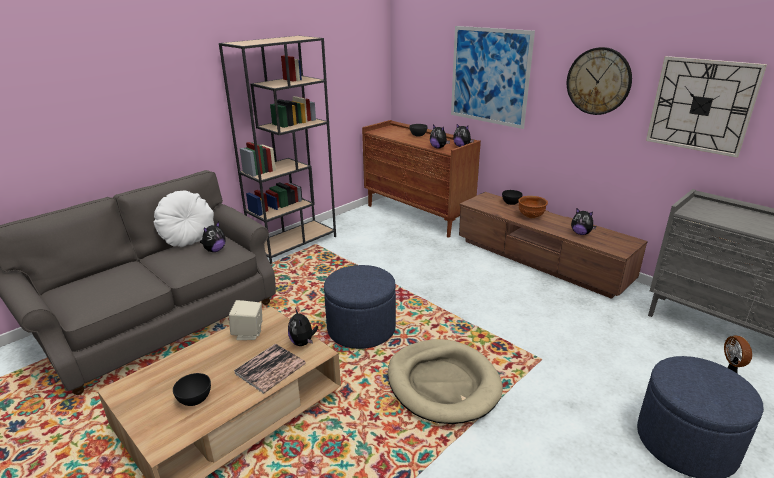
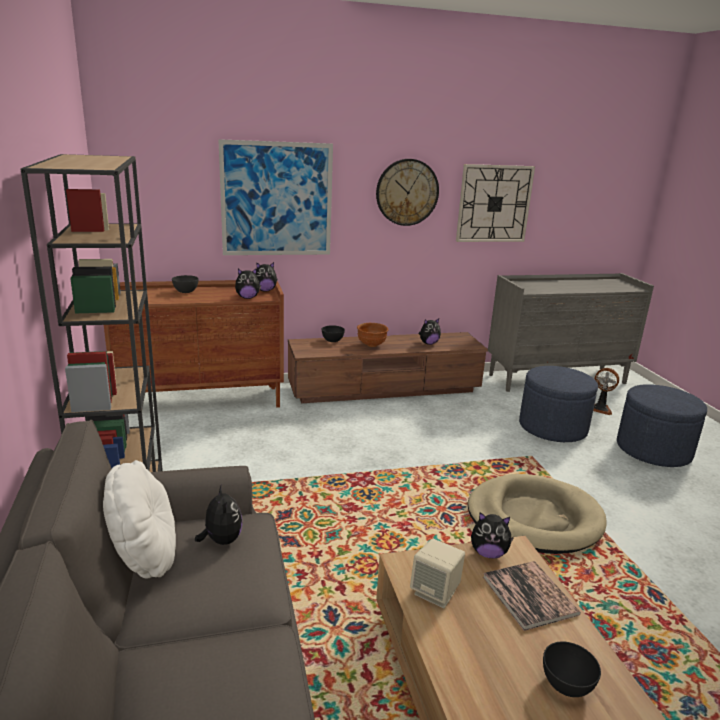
camera: 60 degrees left, 5 degrees down
(361, 329) = (401, 531): blue ottoman -> blue ottoman (552, 427)

